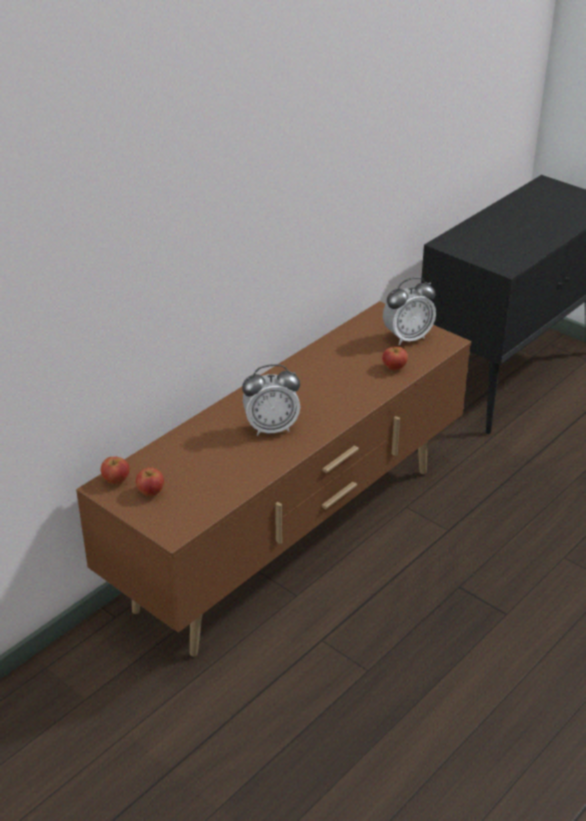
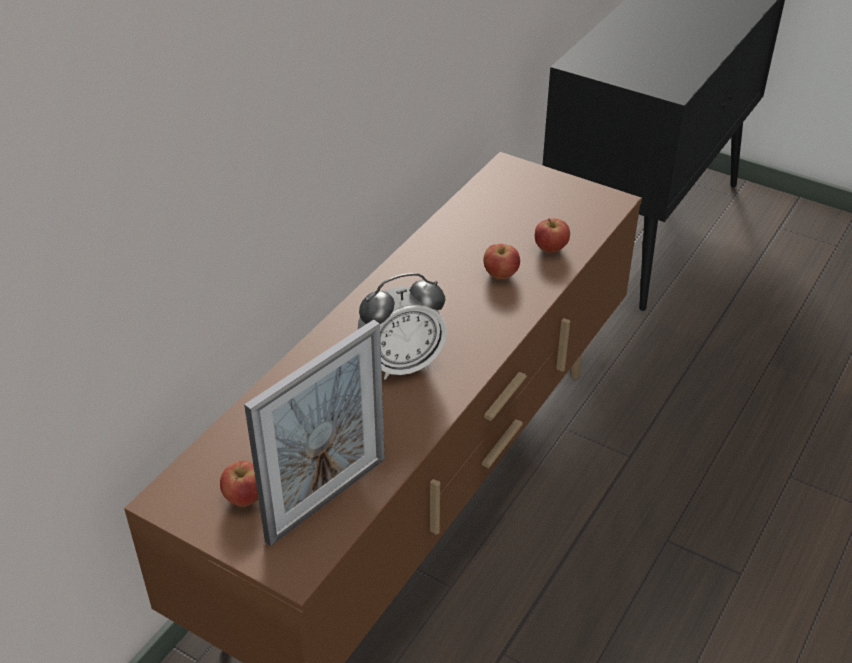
camera: 10 degrees left, 5 degrees up
(116, 480) = (185, 484): apple -> apple (500, 274)
(201, 499) = (327, 499): none -> picture frame
(407, 338) = (555, 201): alarm clock -> none

